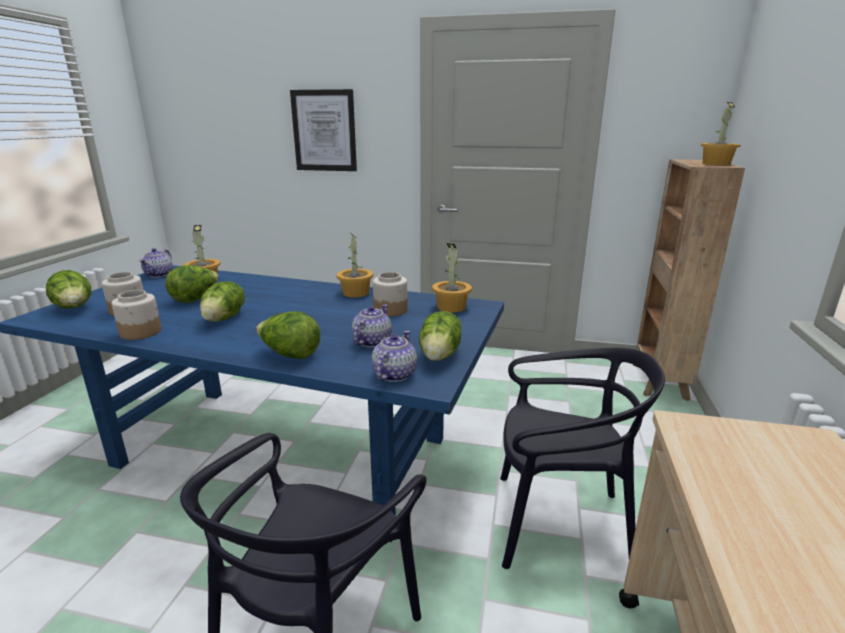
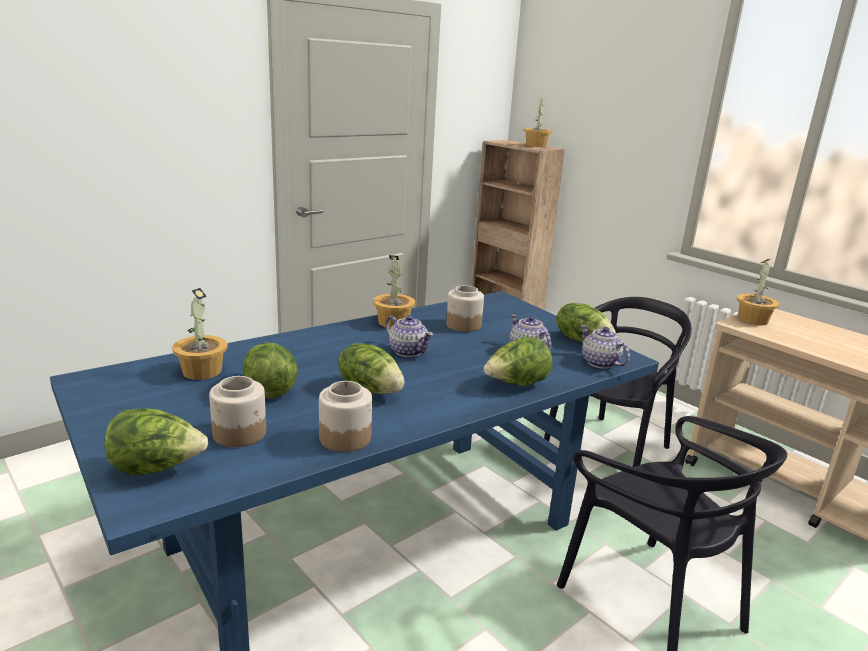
camera: 55 degrees left, 0 degrees up
(159, 274) = (98, 389): teapot -> teapot (408, 351)
(324, 131) = (140, 122): picture -> none
(451, 307) = (490, 307): potted plant -> potted plant (753, 320)

